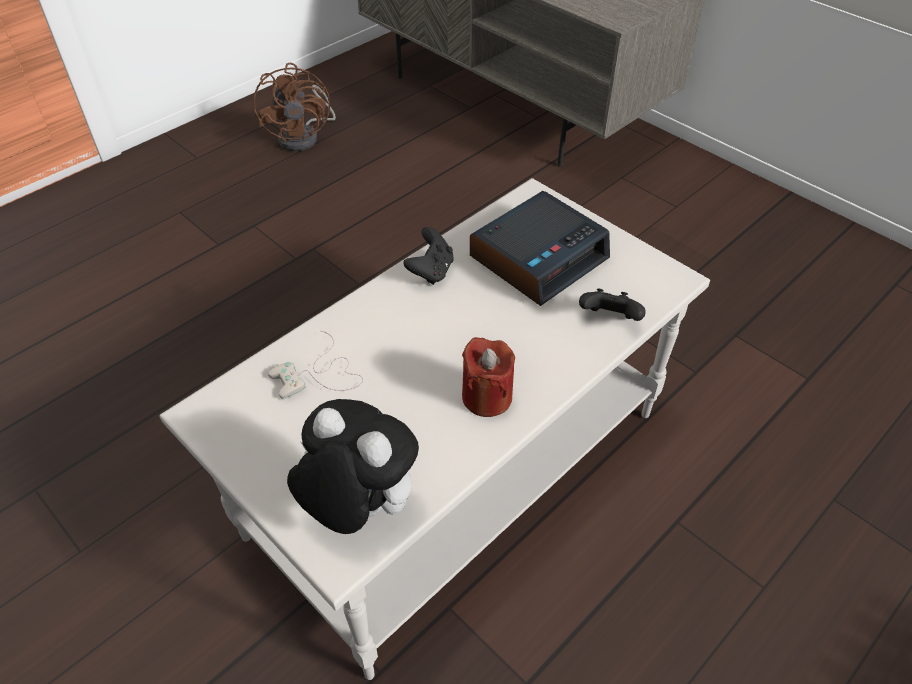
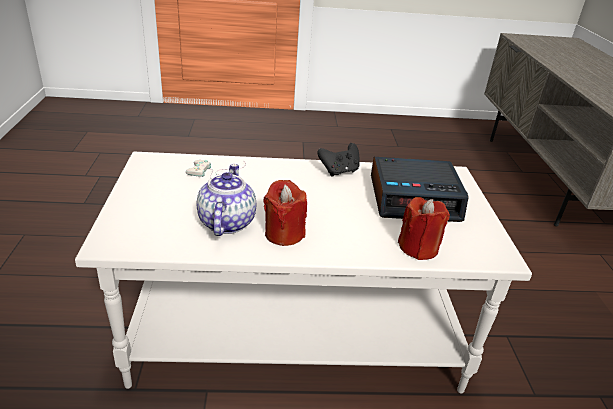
camera: 40 degrees right, 15 degrees down
(305, 136) = (403, 141): brown fan -> none
(357, 508) = (147, 232): plush toy -> none
(416, 428) = (226, 222): none -> teapot
(609, 319) = (418, 248): black game controller -> red candle

